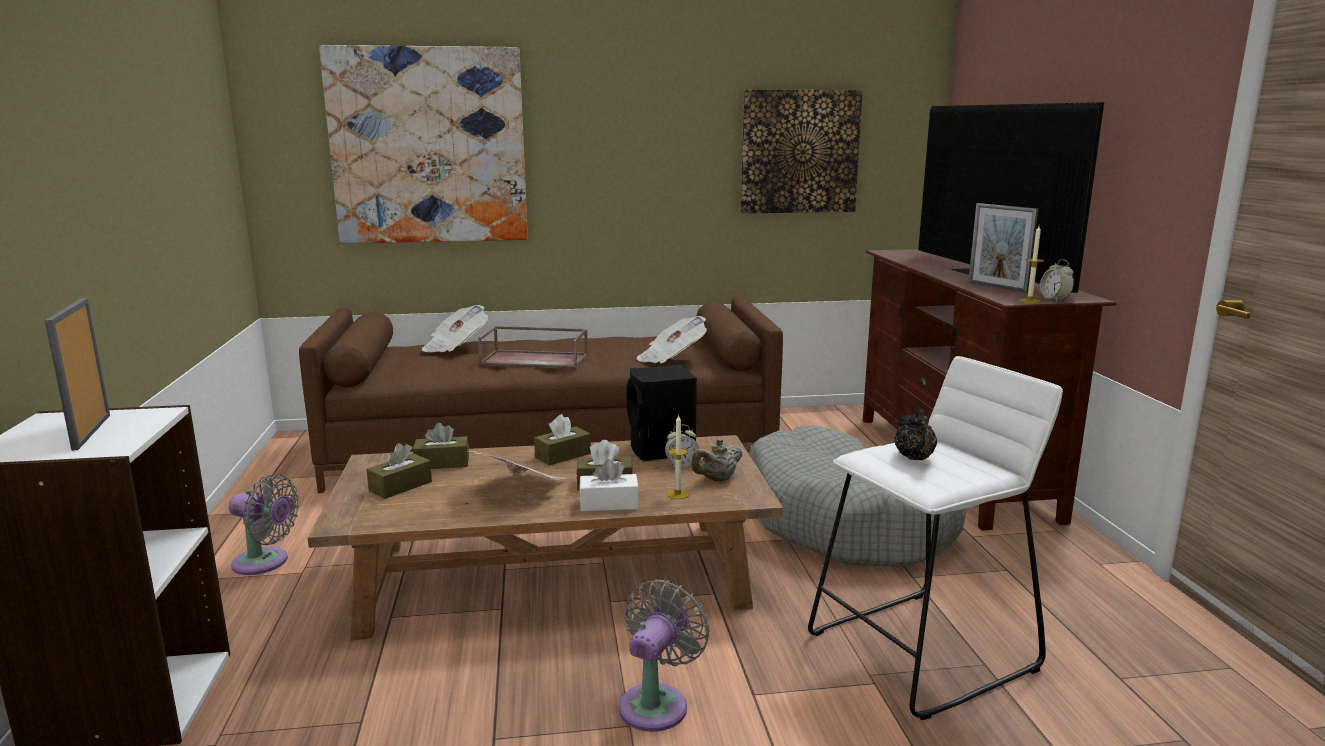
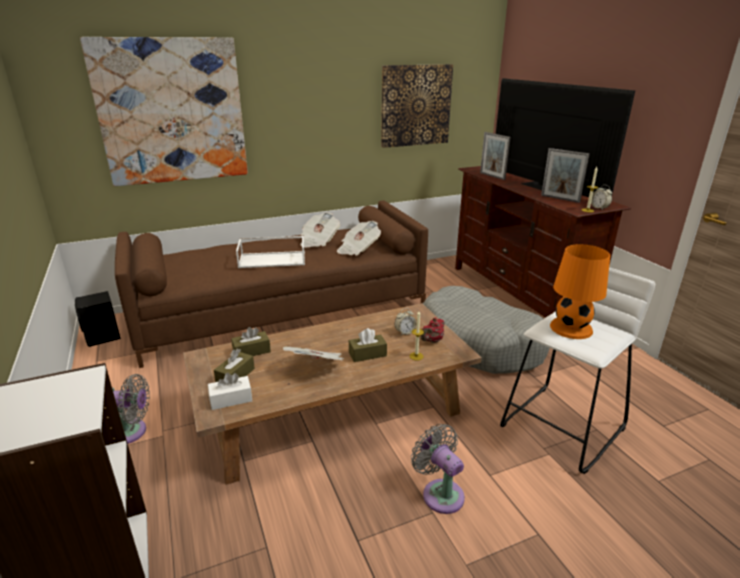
camera: 15 degrees left, 10 degrees up
(91, 432) = (47, 405): picture frame -> picture frame (492, 176)
(455, 347) = (209, 252): newspaper -> newspaper (318, 241)
(536, 359) = (273, 259): brown tray -> white tray
(563, 455) = (327, 334): brown tissue box -> none
(609, 504) = (379, 370): white tissue box -> white tissue box (231, 399)
(657, 703) = (440, 493): grey fan -> grey fan turned 45 degrees counterclockwise
(662, 451) = (386, 322): black speaker -> black speaker (103, 338)
(717, 479) = (432, 341): beige teapot -> red teapot
(915, 459) = (571, 328): black teapot -> orange table lamp

